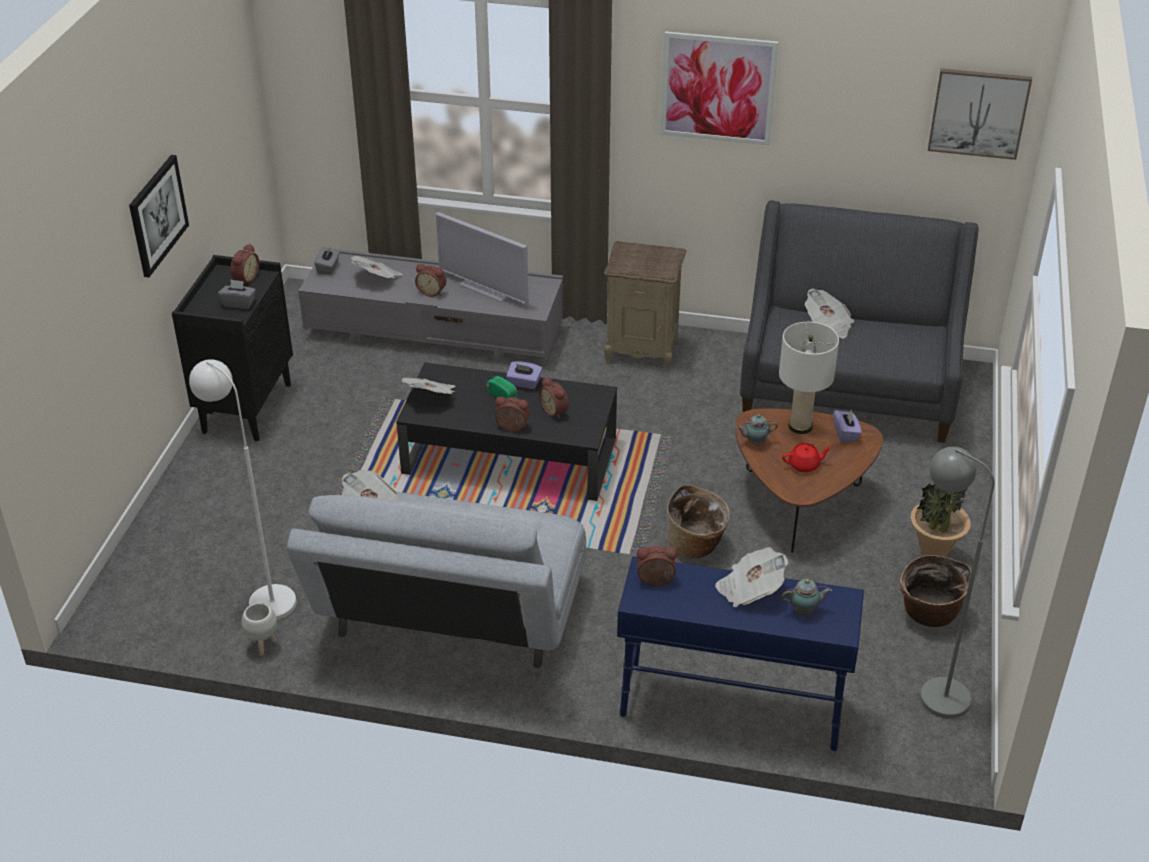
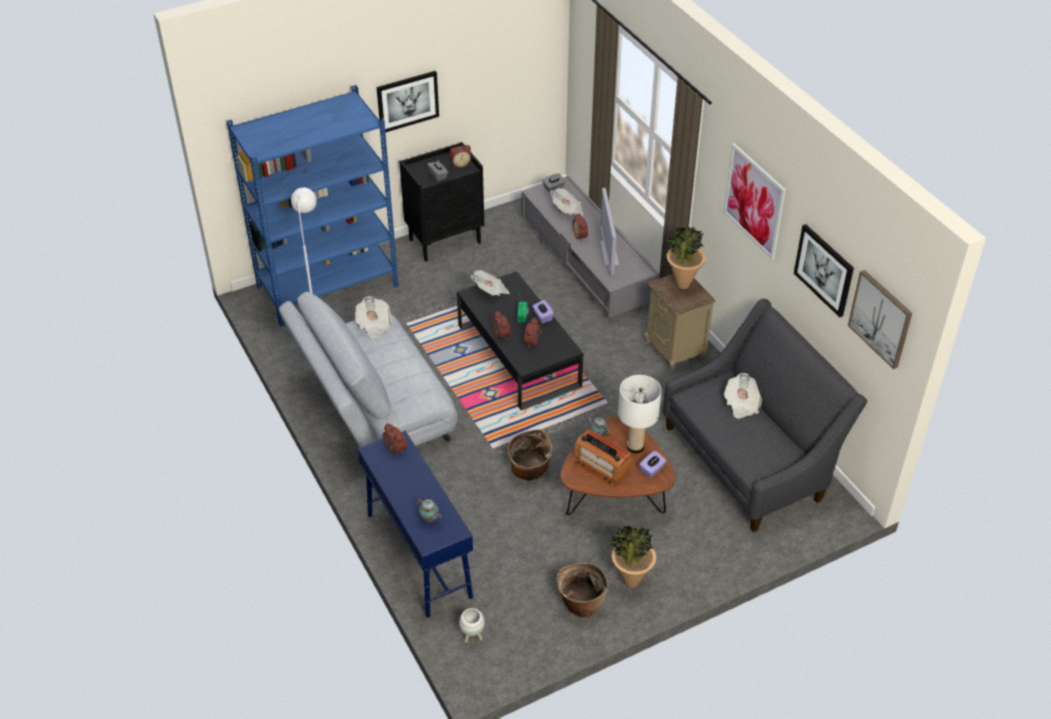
camera: 50 degrees right, 5 degrees up
(182, 542) = (328, 286): none -> blue bookcase
(263, 646) = (289, 359): white planter -> white planter (472, 636)
(638, 255) = (682, 285): none -> potted plant
(749, 590) = (424, 489): newspaper -> none
(804, 465) = (601, 467): red teapot -> radio
(867, 107) = (824, 270): none -> picture
(931, 692) = (515, 637): grey floor lamp -> none

